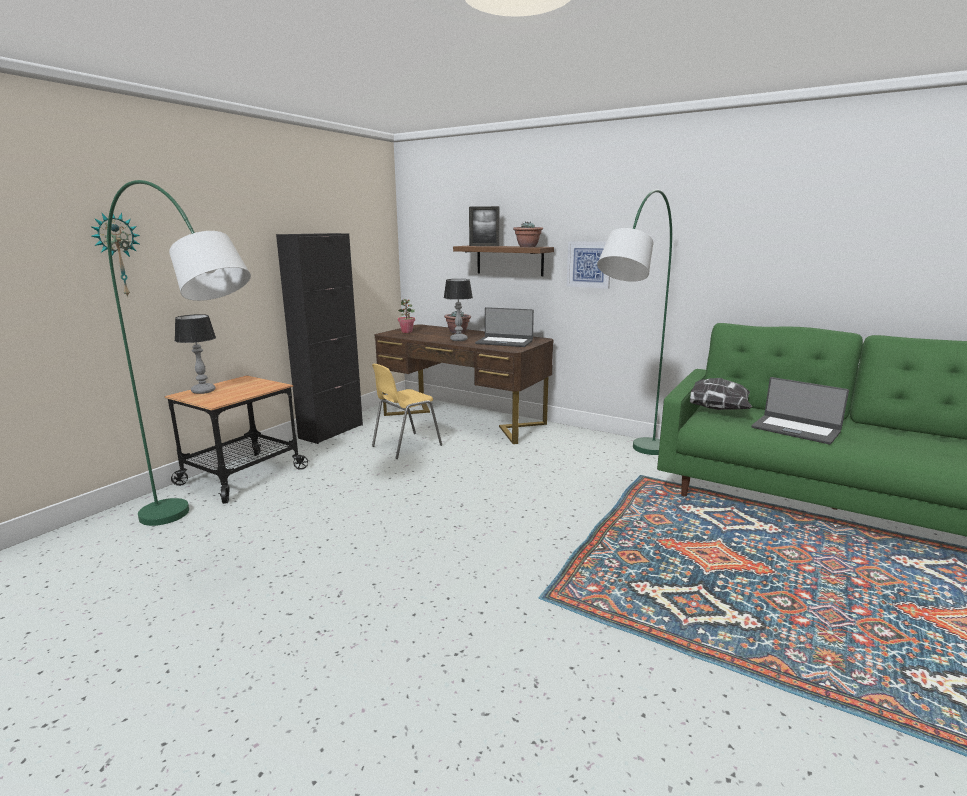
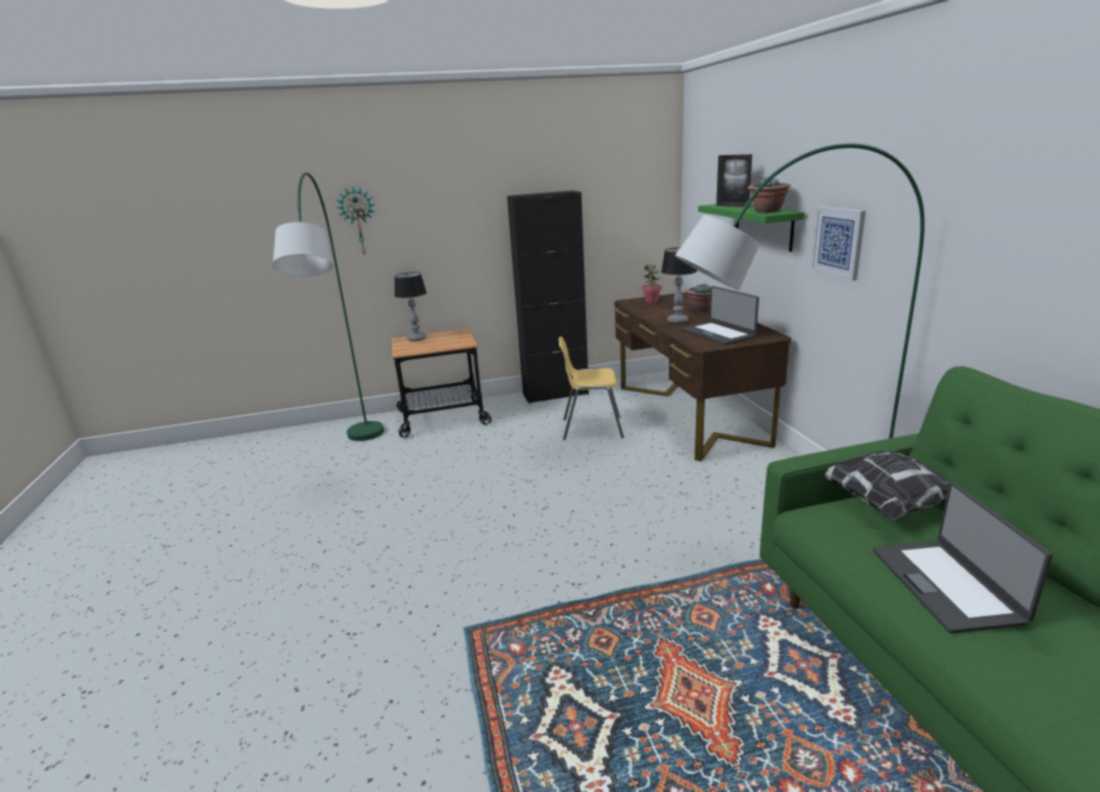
camera: 45 degrees right, 5 degrees up
(509, 260) = (763, 226): brown shelf -> green shelf

